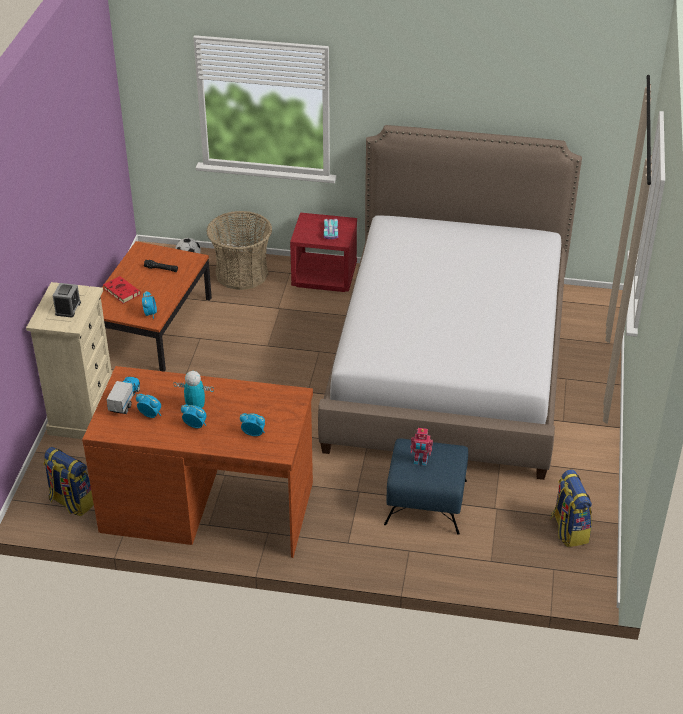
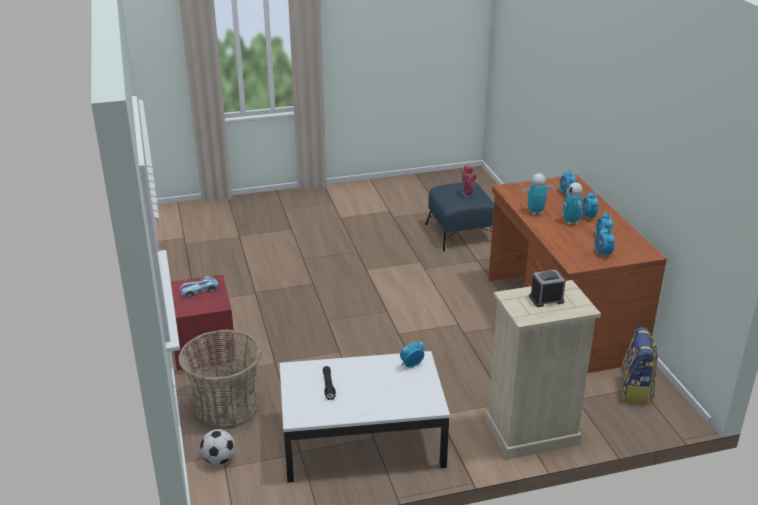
camera: 115 degrees left, 10 degrees down
(121, 291) = (389, 400): red book -> none
(125, 401) = (602, 254): toy truck -> alarm clock
(151, 326) = (361, 440): brown coffee table -> white coffee table
(233, 393) = (535, 212): none -> toy robot
(449, 364) = (300, 255): bed -> none
(568, 529) = (436, 185): backpack -> none

